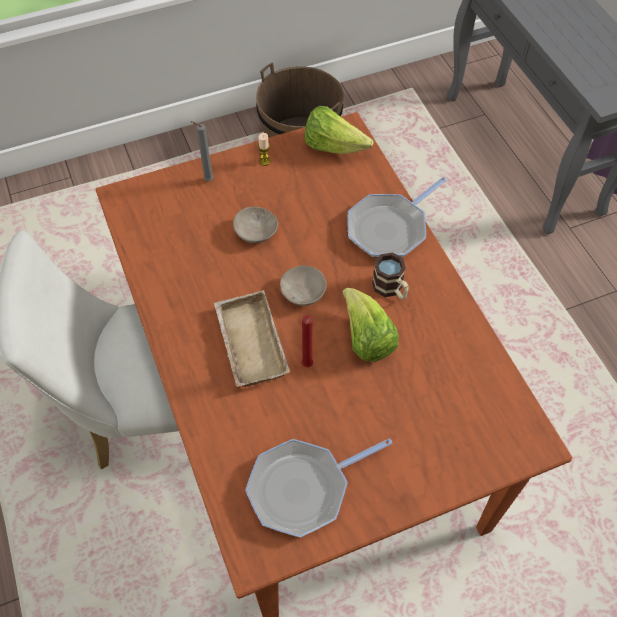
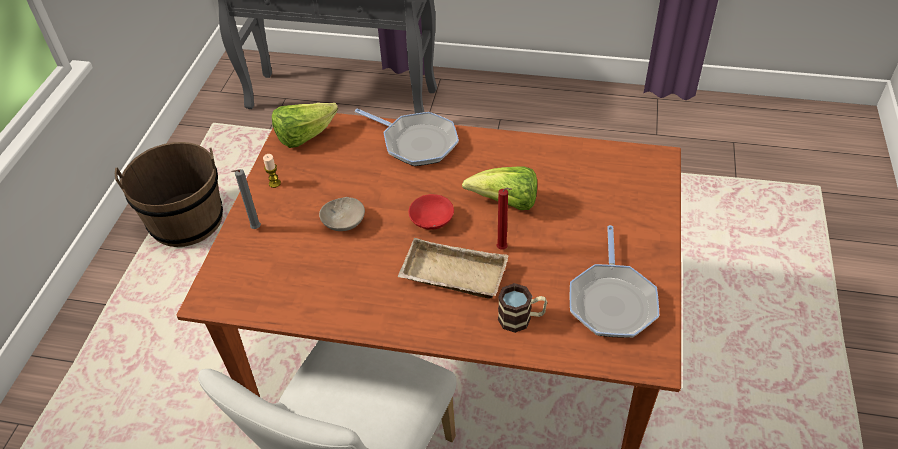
camera: 55 degrees left, 10 degrees down
(305, 293) = (432, 219): beige bowl -> red bowl
(389, 228) = (416, 143): frying pan -> frying pan turned 45 degrees counterclockwise
(391, 289) = (473, 168): mug -> mug (521, 318)

